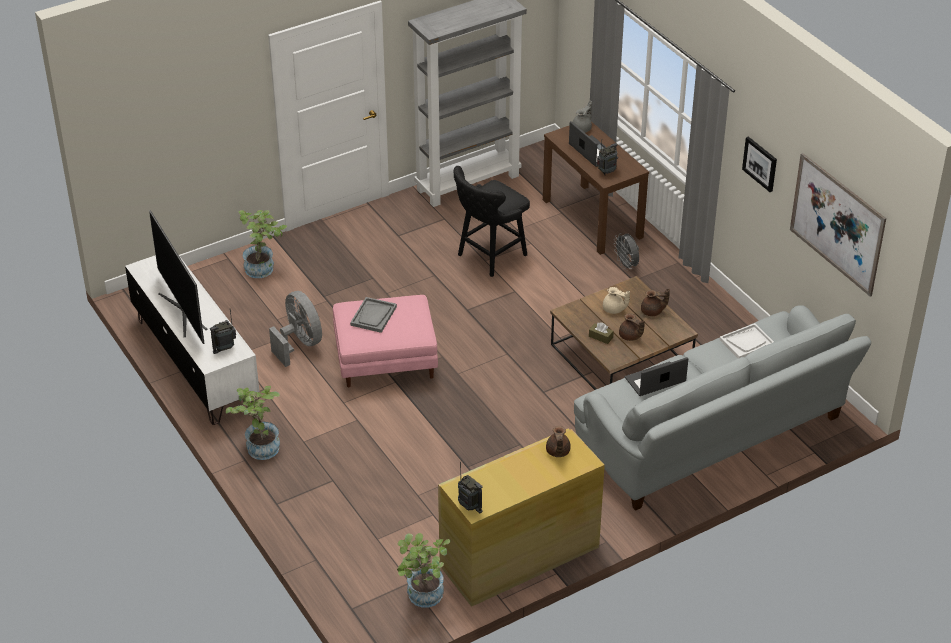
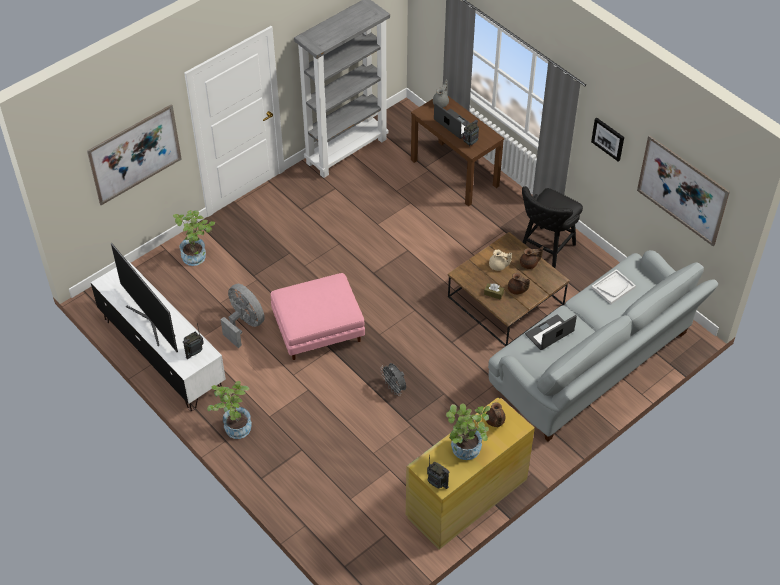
camera: 10 degrees left, 10 degrees up
(200, 125) = (135, 154): none -> picture
(373, 316) = (307, 300): grey tray -> none
(423, 598) = (399, 548): potted plant -> potted plant (465, 452)
(489, 256) = (380, 219): black stool -> black stool (546, 249)
(626, 265) = (491, 214): grey fan -> grey fan (394, 388)

